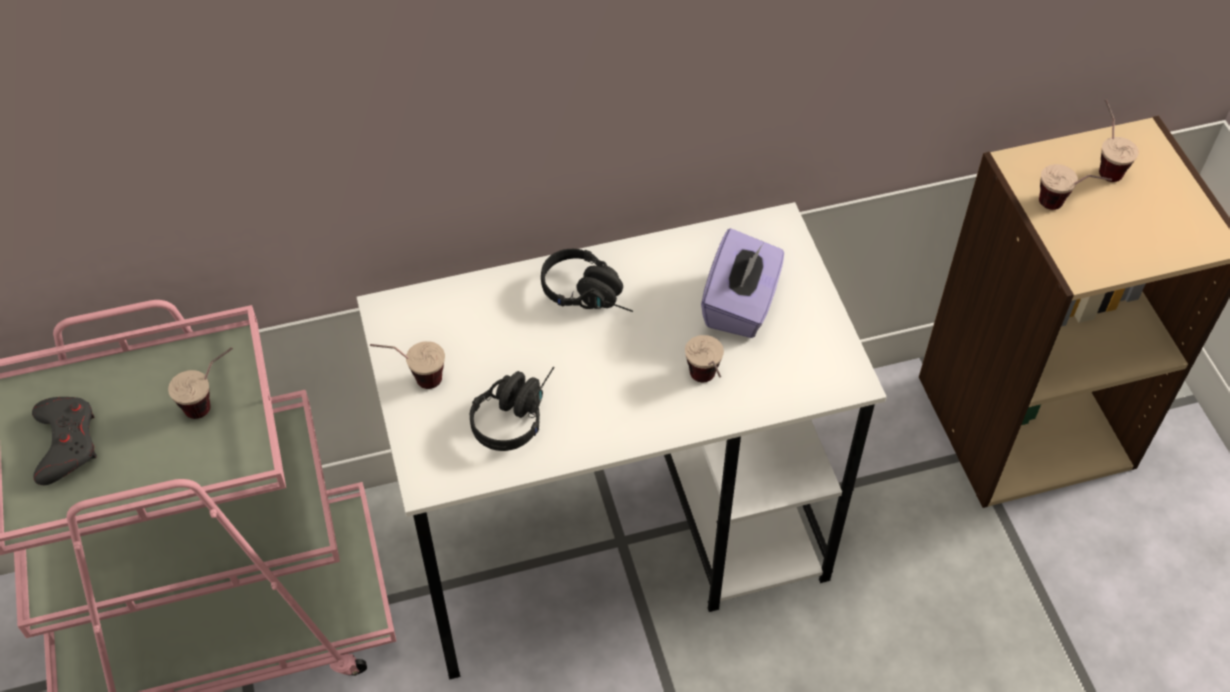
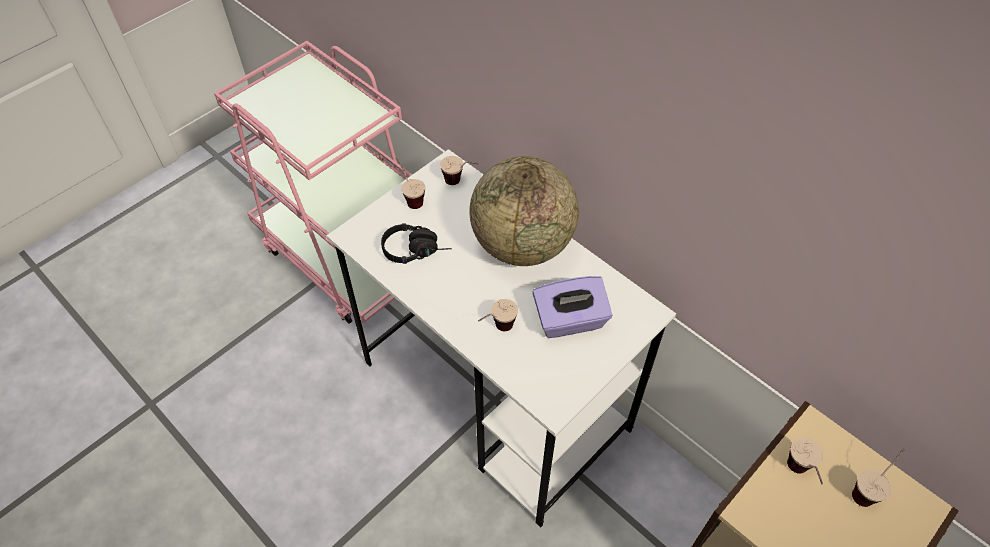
camera: 60 degrees right, 0 degrees up
(66, 442) = (287, 92): grey game controller -> none
(212, 401) = (341, 127): cup -> cup (460, 183)
(591, 295) = (522, 245): black headphones -> globe

